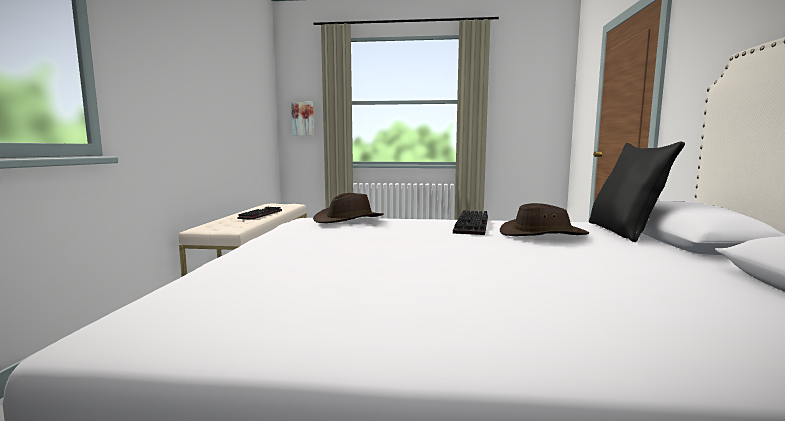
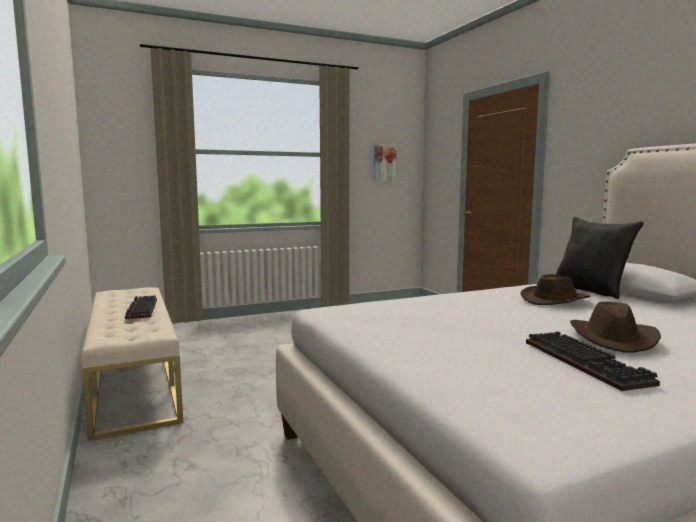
camera: 30 degrees left, 0 degrees up
(303, 119) = (123, 170): picture -> picture (384, 163)
(349, 219) = (381, 306): brown hat -> brown hat (613, 339)
(473, 225) = (488, 298): keyboard -> keyboard (588, 363)

